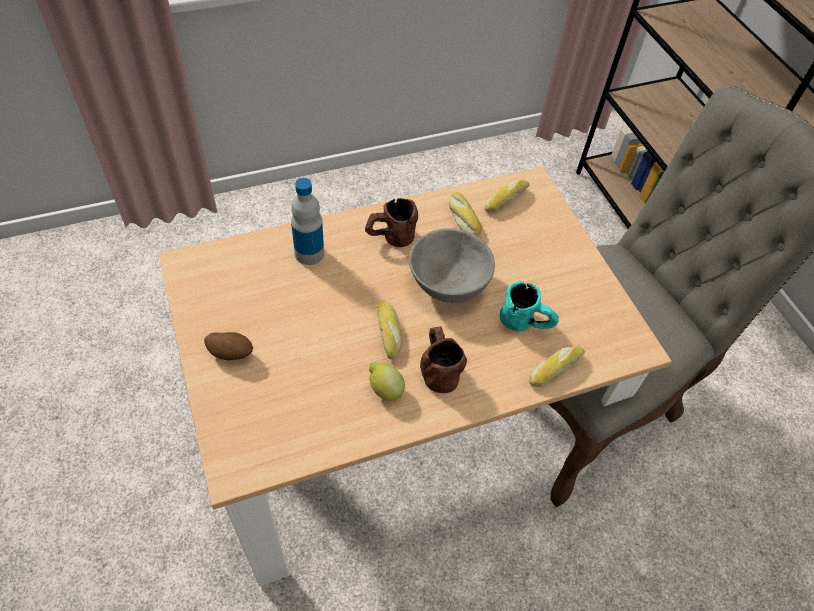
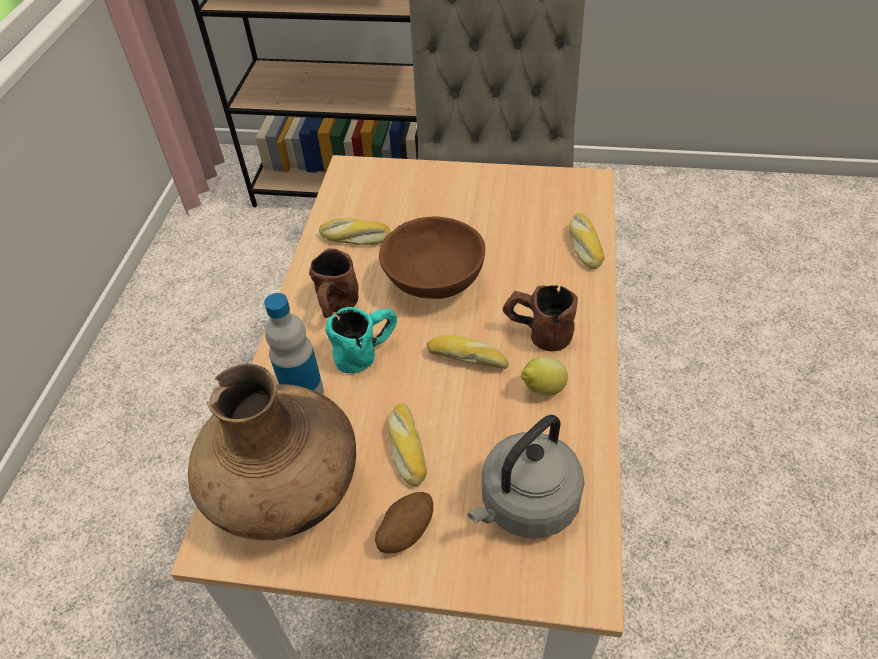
camera: 55 degrees left, 5 degrees down
(233, 280) = (287, 491): none -> brown vase
(281, 414) = (525, 505): none -> grey kettle
(447, 285) = (434, 285): grey bowl -> brown bowl
(505, 199) = (354, 197): bread -> bread (405, 448)
(526, 323) = (520, 244): turquoise mug -> turquoise mug (367, 351)

